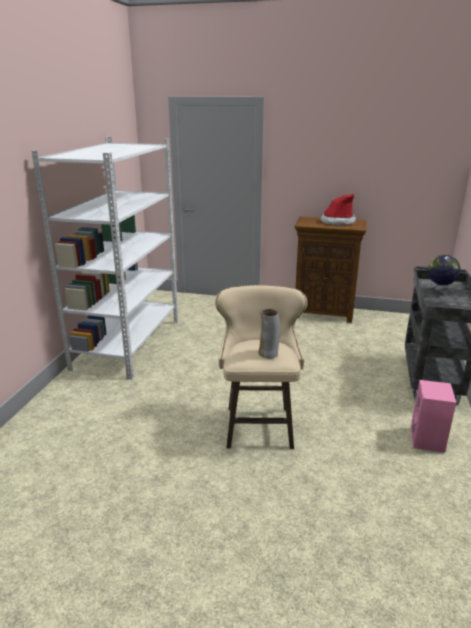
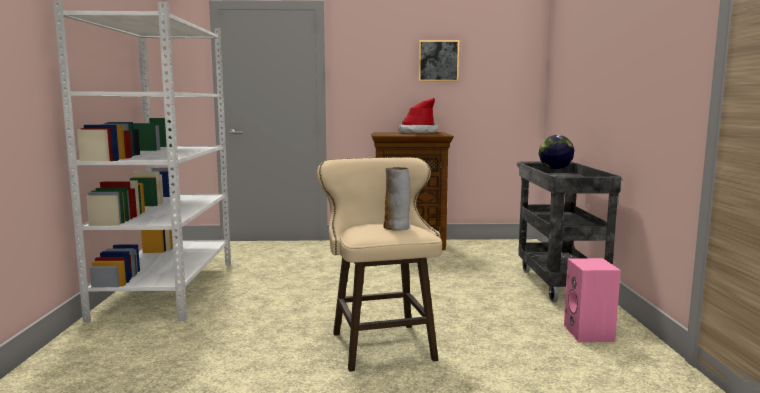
camera: 15 degrees left, 15 degrees down
(365, 154) = (438, 60): none -> picture

